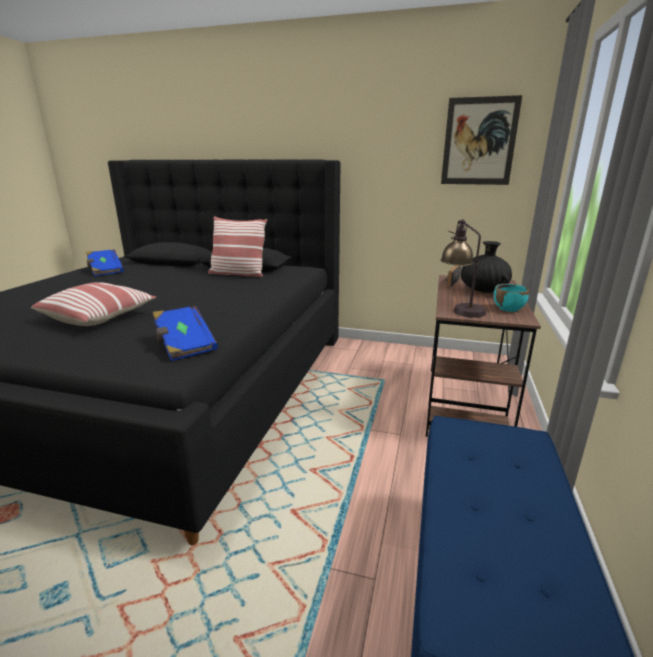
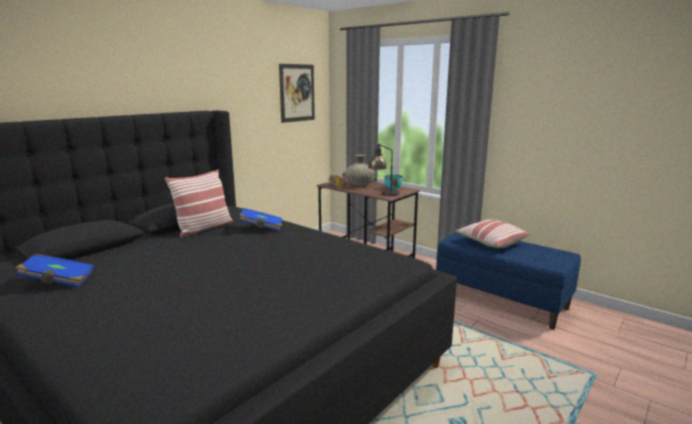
camera: 65 degrees left, 5 degrees down
(99, 317) = (266, 282): pillow -> pillow (490, 242)
(184, 345) = (369, 256): blue book -> blue book (261, 228)
(483, 290) = (359, 185): black vase -> beige vase

